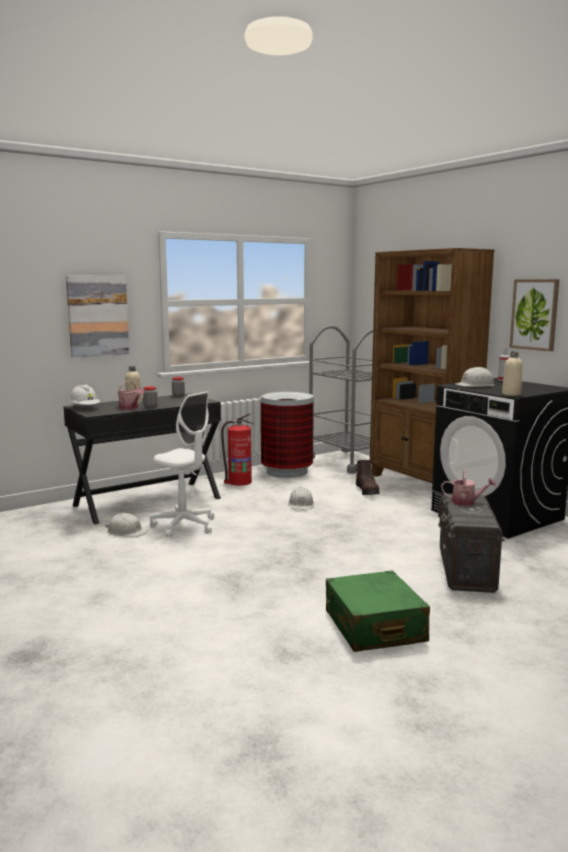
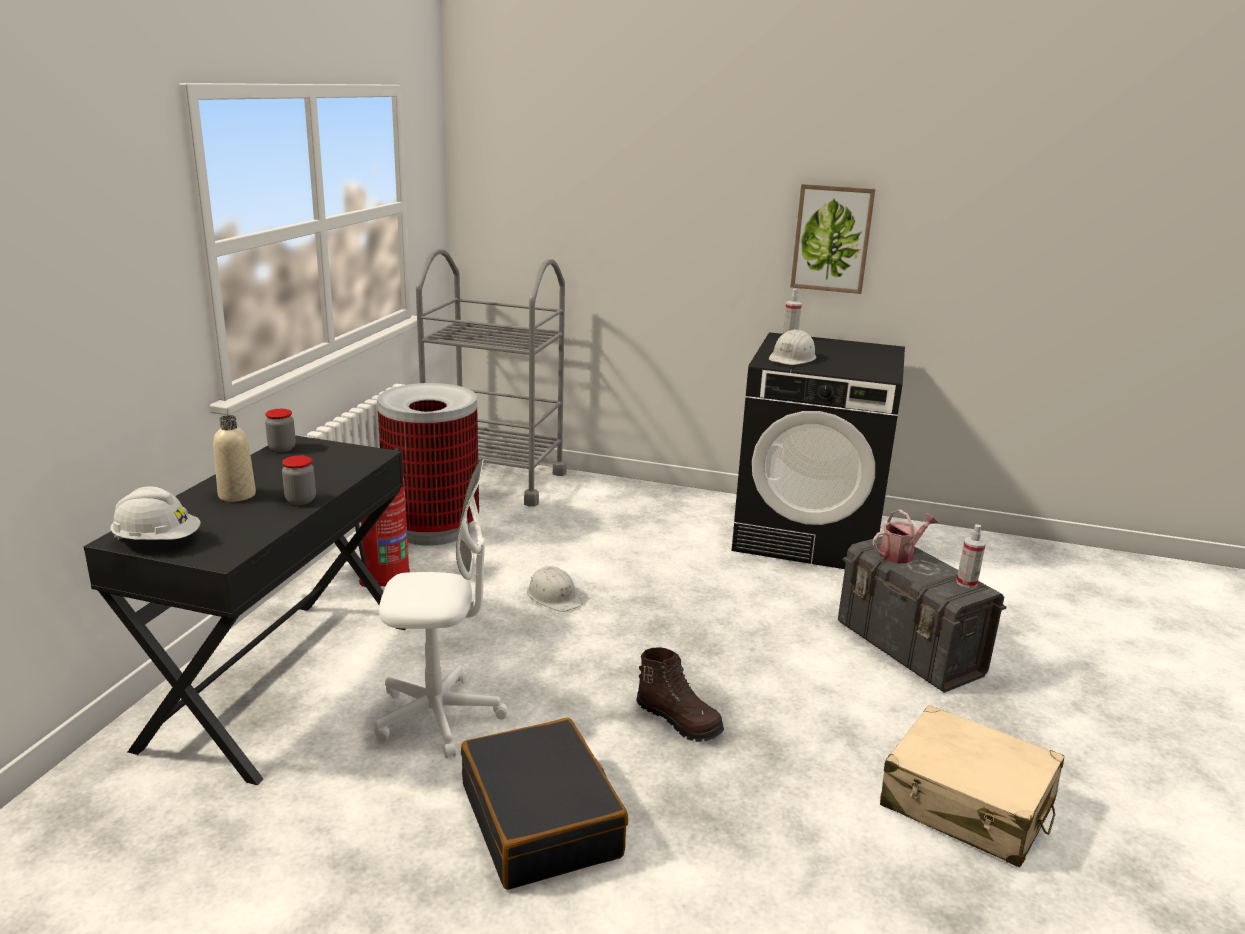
camera: 40 degrees left, 10 degrees up
(97, 315) = (94, 305): picture -> none
(126, 532) = (353, 777): white hard hat -> none
(130, 408) = (266, 515): watering can -> none
(169, 563) = (541, 820): none -> black suitcase
(367, 491) = (605, 537): brown boot -> brown boot (679, 720)
(374, 627) = (967, 805): green suitcase -> beige suitcase
(422, 482) = (649, 499): brown bookcase -> none
(484, 519) = (966, 583): none -> spray bottle
(511, 394) = (878, 375): beige bottle -> none

